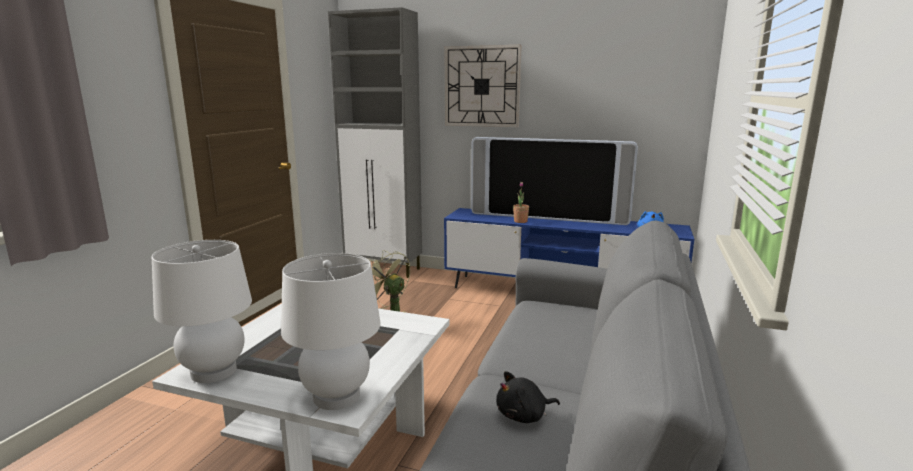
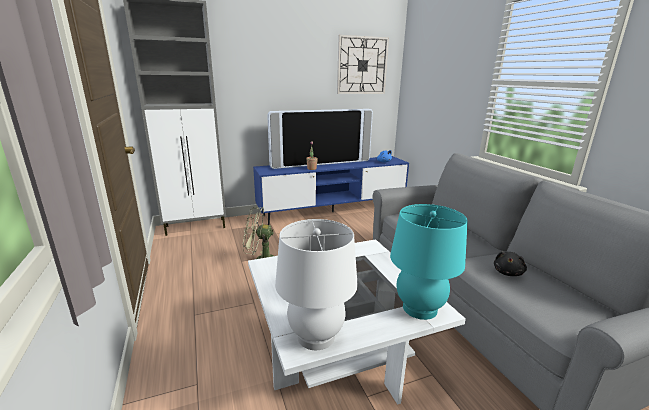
camera: 40 degrees left, 5 degrees up
(336, 396) = (419, 308): white table lamp -> turquoise table lamp
(482, 86) = (263, 72): wall clock -> wall clock (362, 65)

